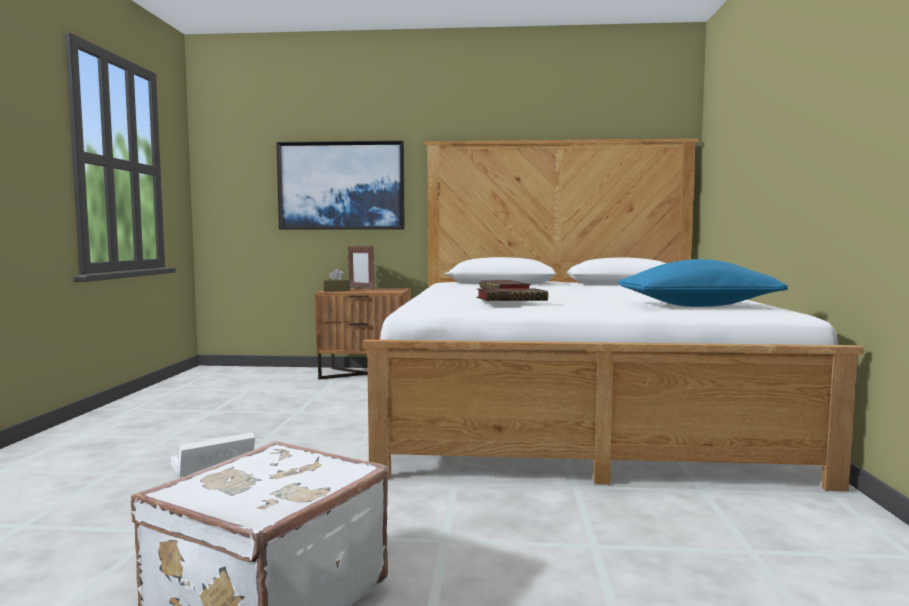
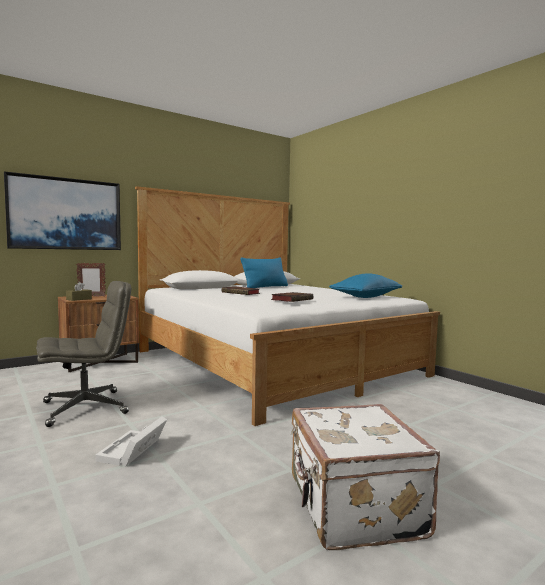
camera: 40 degrees left, 0 degrees up
(262, 415) = (86, 407): none -> grey office chair
(601, 286) = (265, 287): none -> blue pillow

